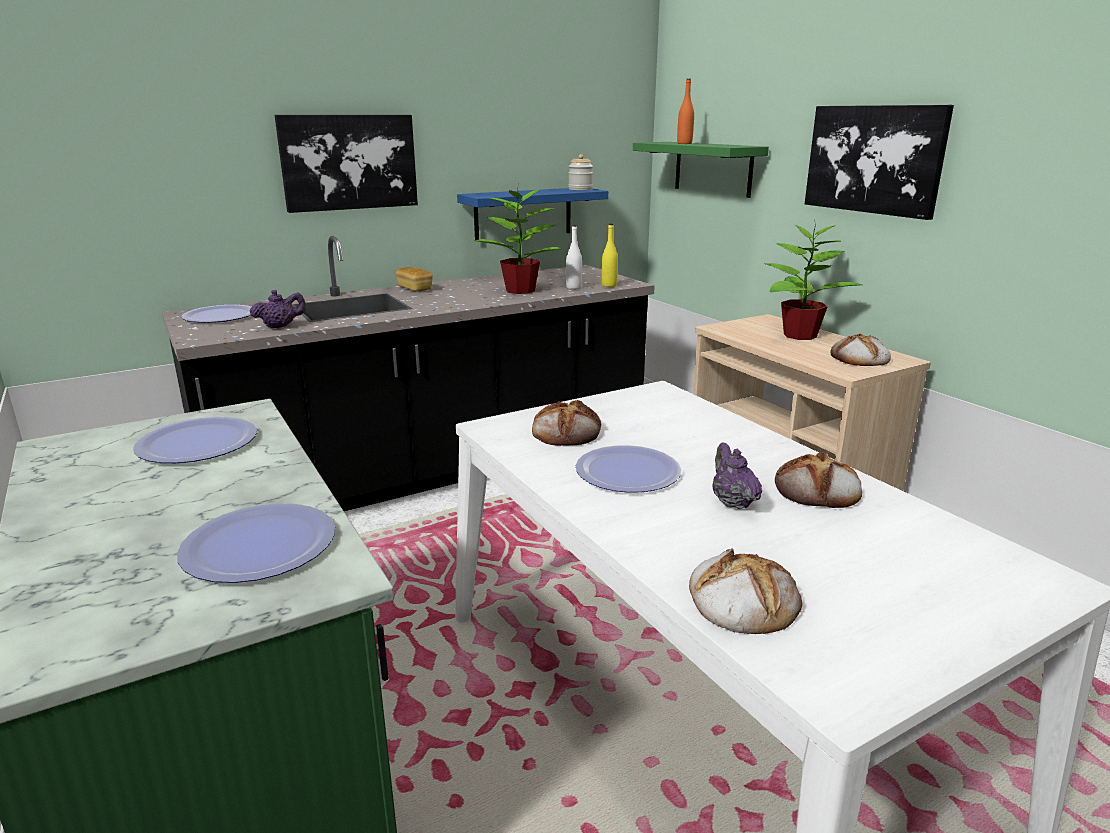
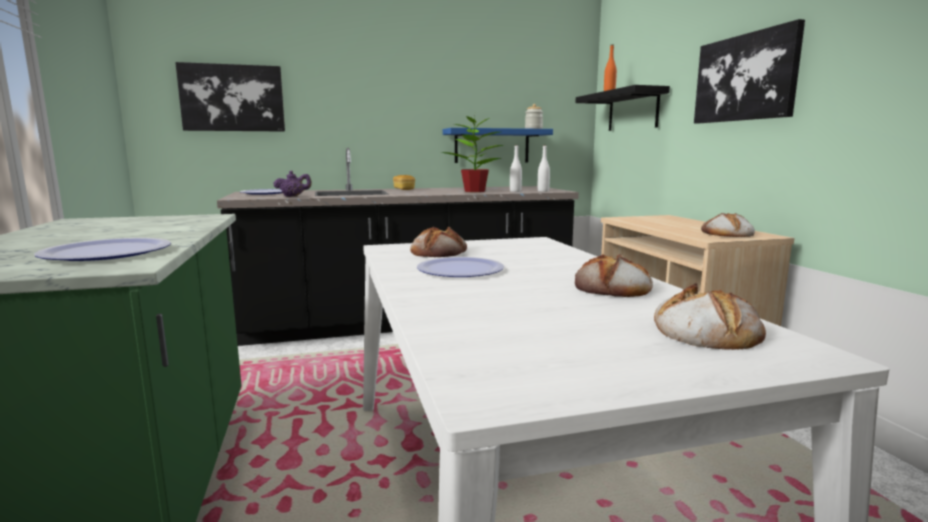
camera: 15 degrees right, 10 degrees down
(197, 443) = (156, 223): plate -> none
(349, 162) = (367, 103): picture -> picture (232, 98)
(609, 285) = (543, 191): yellow bottle -> white bottle
(713, 168) = (633, 111): green shelf -> black shelf
(732, 502) = (528, 288): purple teapot -> none
(742, 600) = (467, 334): bread -> bread (704, 331)
(798, 335) = (684, 223): potted plant -> none

